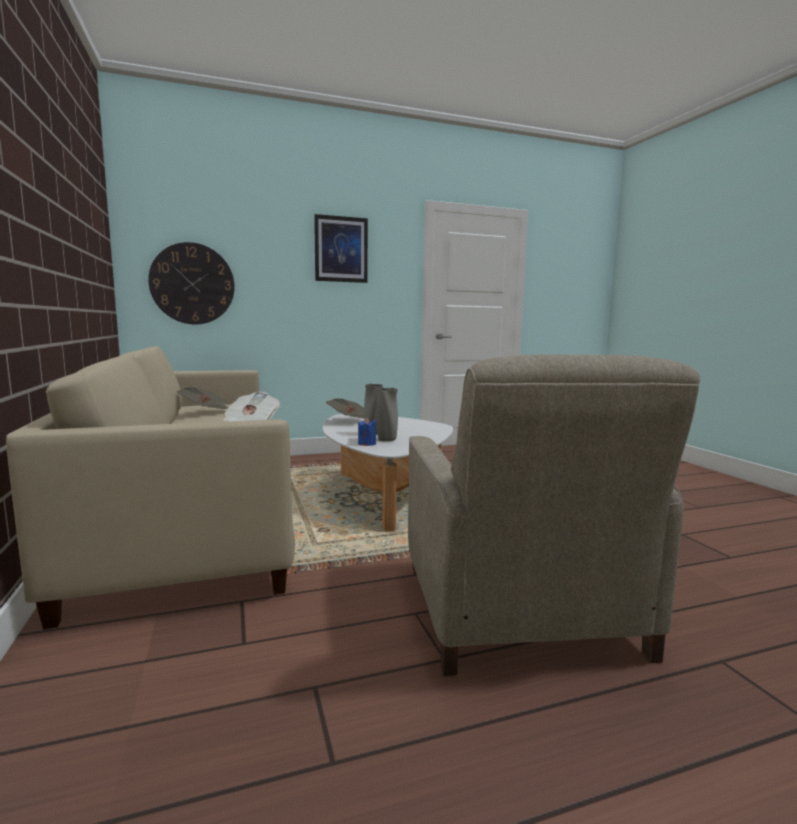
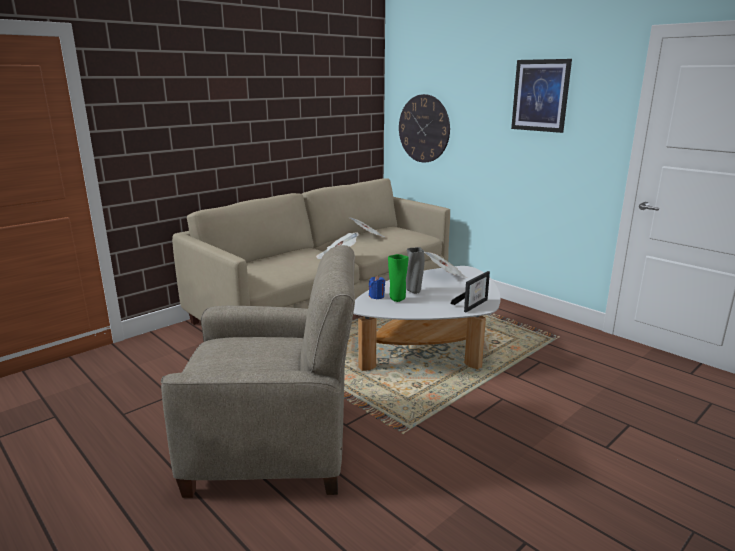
camera: 65 degrees right, 10 degrees up
(387, 440) = (397, 300): grey vase -> green vase
(430, 426) = (472, 304): none -> picture frame
(519, 610) = (274, 445): beige armchair -> beige armchair turned 150 degrees counterclockwise

